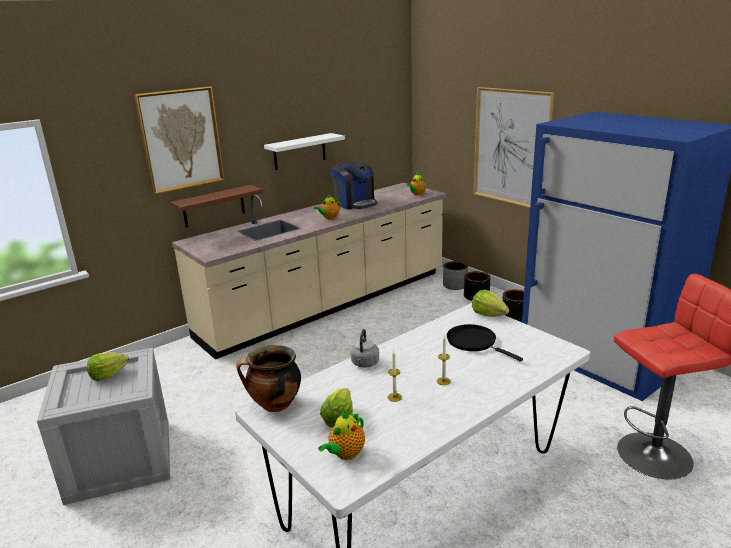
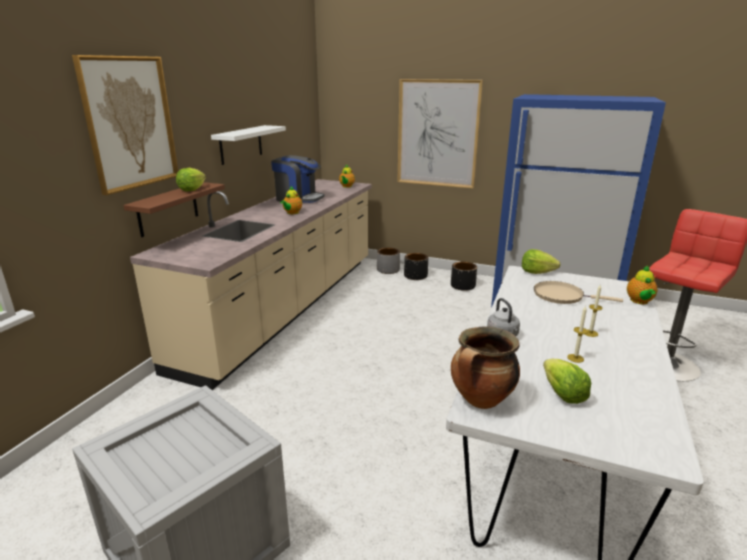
camera: 30 degrees left, 0 degrees up
(108, 375) = (174, 436): lettuce -> lettuce (192, 189)
(345, 454) = (620, 425): teapot -> teapot (639, 301)
(474, 342) = (561, 296): black frying pan -> beige frying pan

